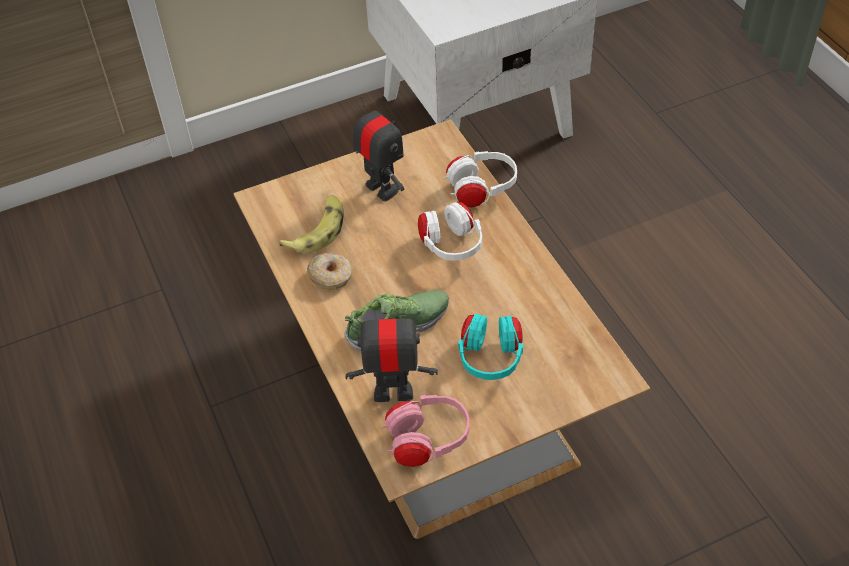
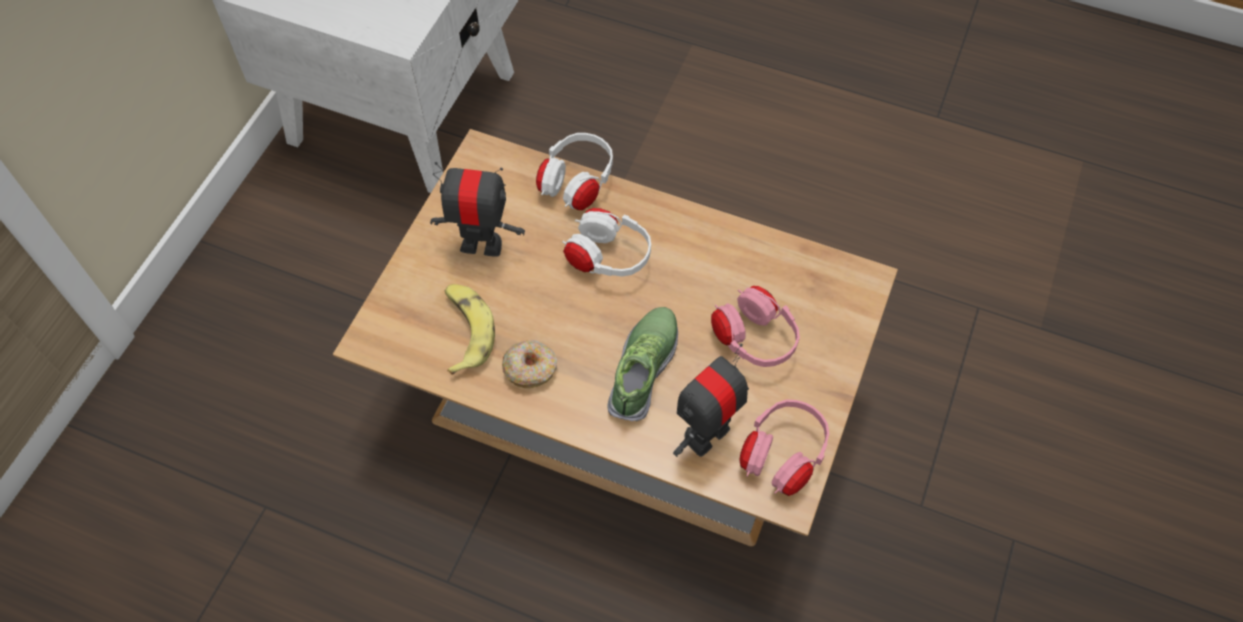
camera: 45 degrees left, 10 degrees up
(490, 359) = (753, 339): turquoise headphones -> pink headphones

